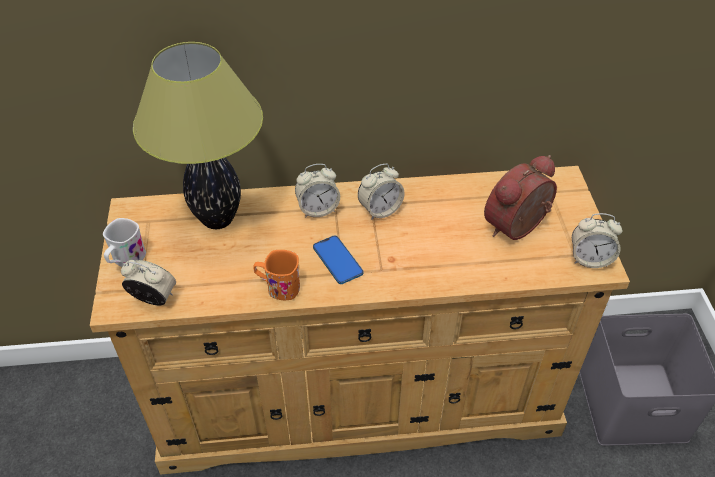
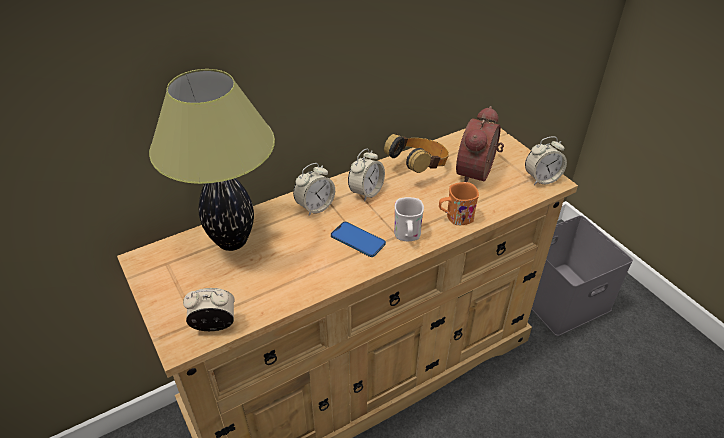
camera: 25 degrees left, 5 degrees down
(126, 260) = (166, 303): white mug -> white mug (407, 236)
(278, 287) = (322, 277): orange mug -> orange mug (455, 217)
(454, 200) = (418, 168): none -> headphones

